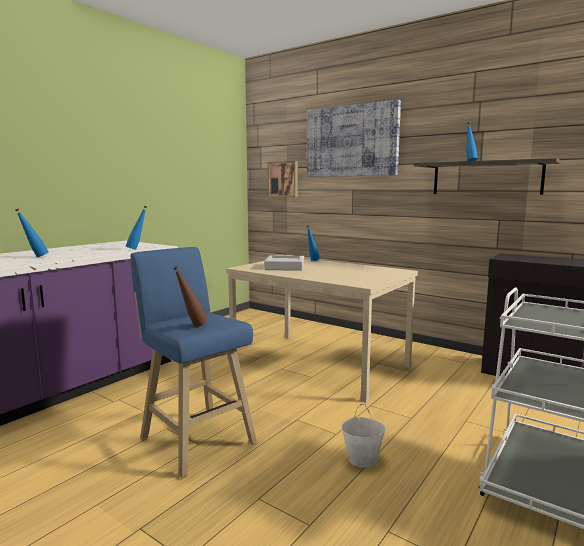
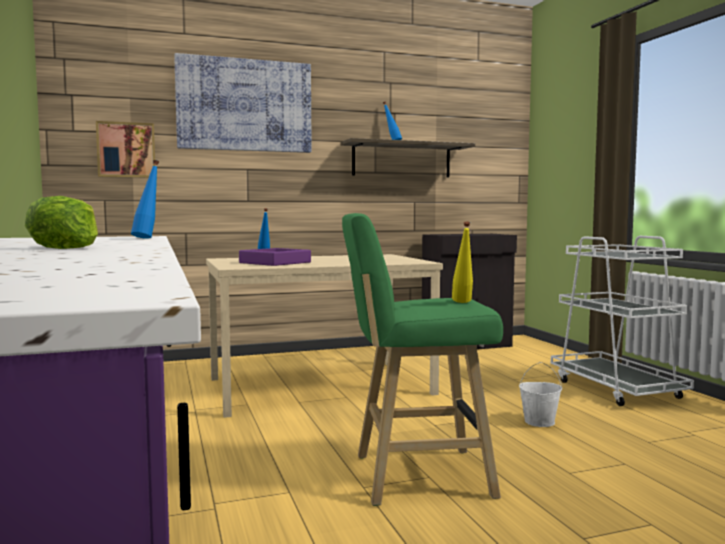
camera: 55 degrees left, 5 degrees down
(34, 257) = (66, 248): blue bottle -> lettuce
(192, 326) = (463, 303): brown bottle -> yellow bottle
(195, 439) = (415, 476): blue stool -> green stool
(284, 267) = (275, 262): grey tray -> purple tray

